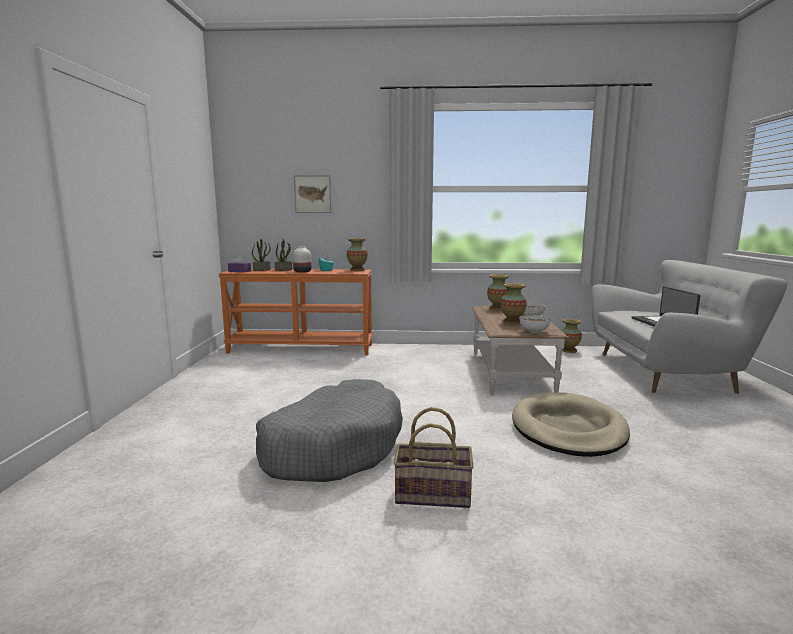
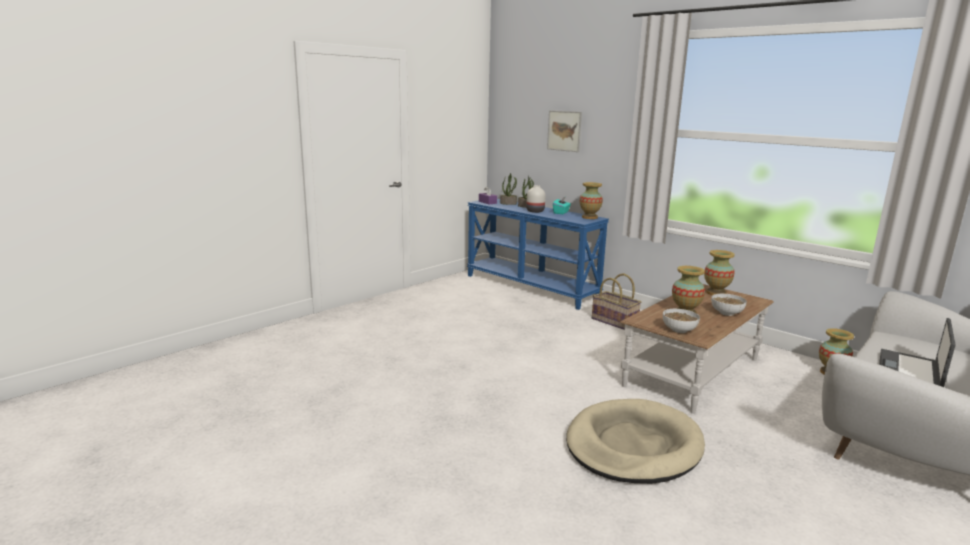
camera: 40 degrees right, 5 degrees up
(301, 348) = (531, 287): orange console table -> blue console table
(332, 447) = (419, 377): grey dog bed -> none
(433, 494) = (424, 438): basket -> basket (615, 321)

